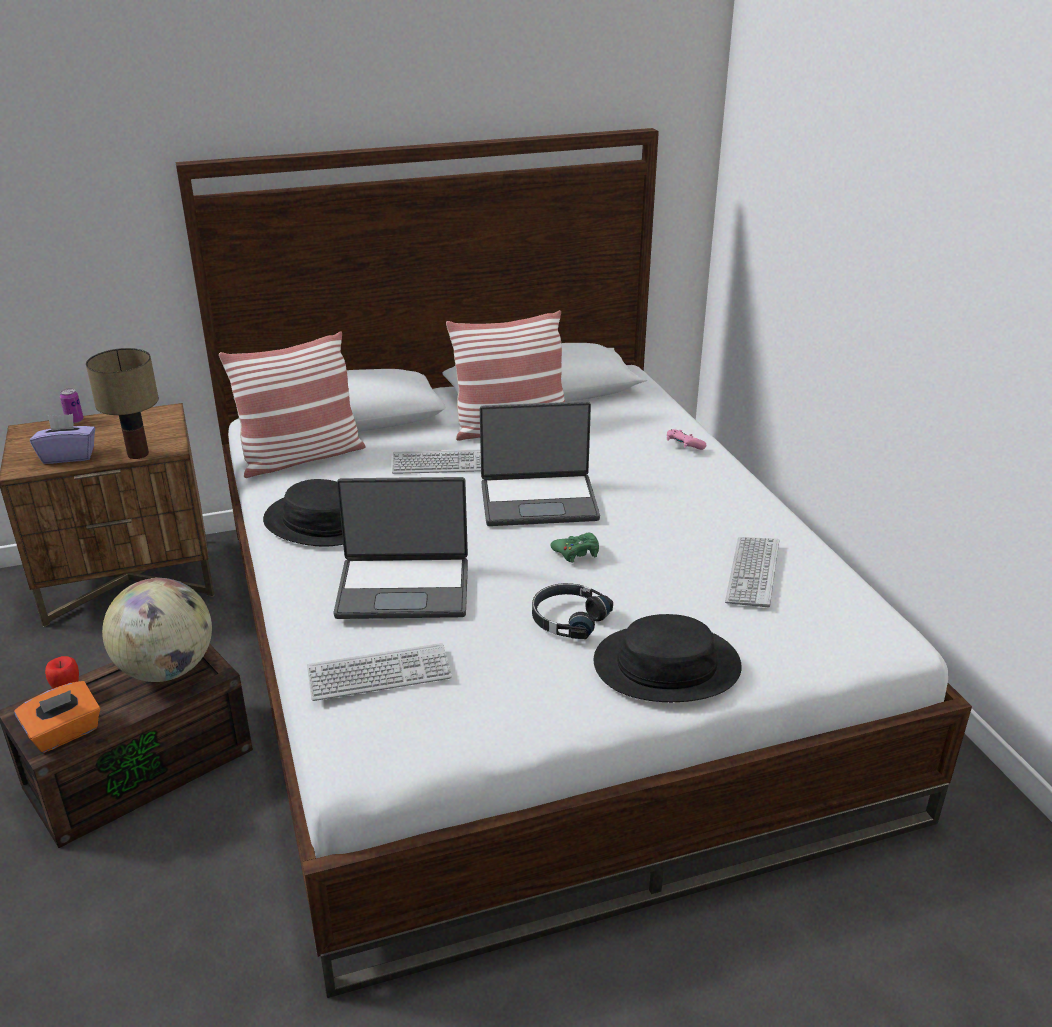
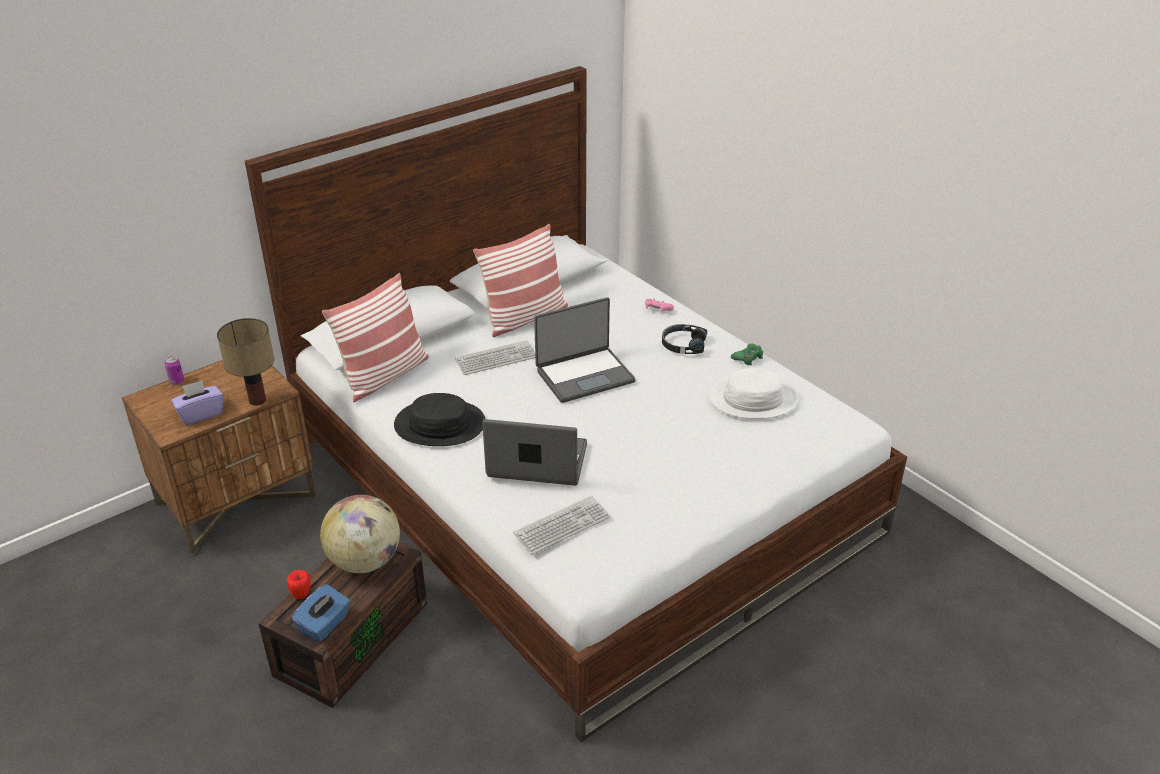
camera: 20 degrees left, 5 degrees up
(65, 733) = (324, 624): orange tissue box -> blue tissue box
(404, 588) = (536, 462): laptop -> laptop turned 150 degrees counterclockwise
(568, 619) = (656, 459): black headphones -> black headphones (683, 345)
(577, 552) = (634, 409): green game controller -> green game controller (748, 358)
(666, 665) = (734, 475): black hat -> none
(752, 572) = (753, 399): keyboard -> white hat

